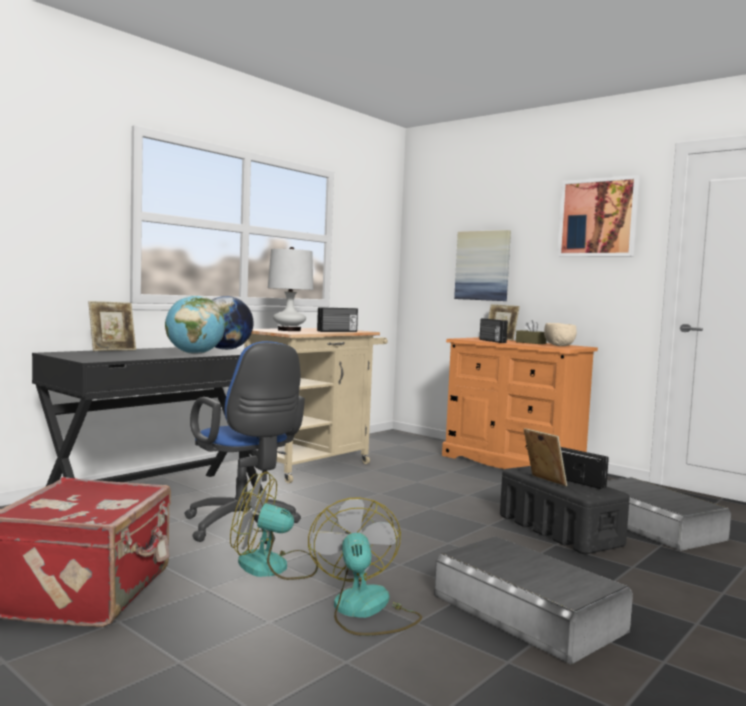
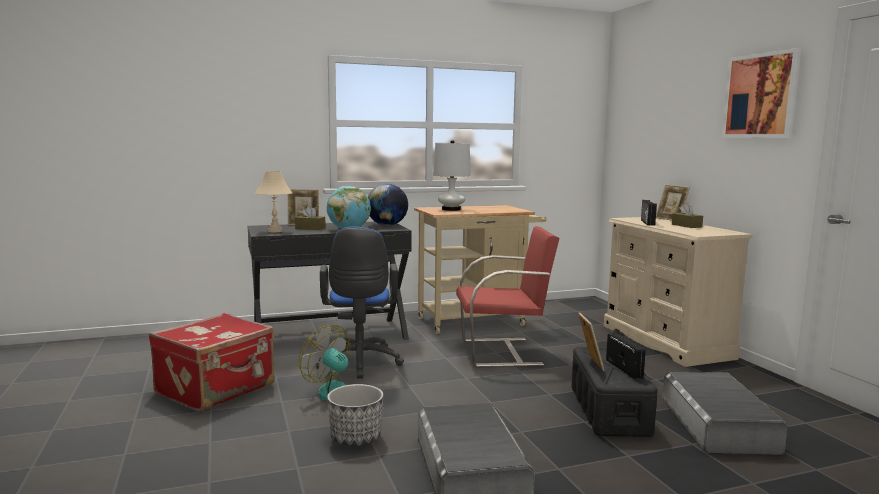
camera: 30 degrees right, 5 degrees up
(99, 357) = (275, 231): none -> beige table lamp
(137, 353) = (310, 228): none -> brown tissue box
(337, 331) = (492, 211): radio -> none
(364, 611) = (355, 438): fan -> planter
(386, 492) = (503, 352): none -> red chair
(483, 265) = (663, 146): picture -> none
(512, 463) = (665, 341): orange dresser -> beige dresser
(558, 346) = (704, 231): beige bowl -> none

